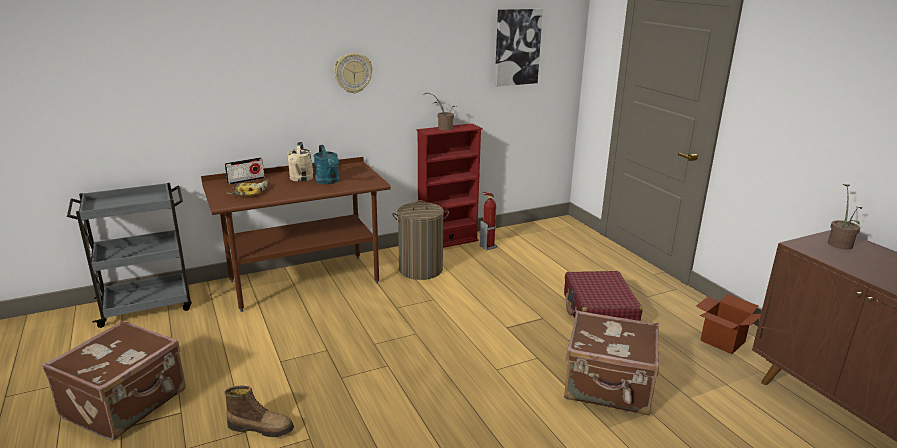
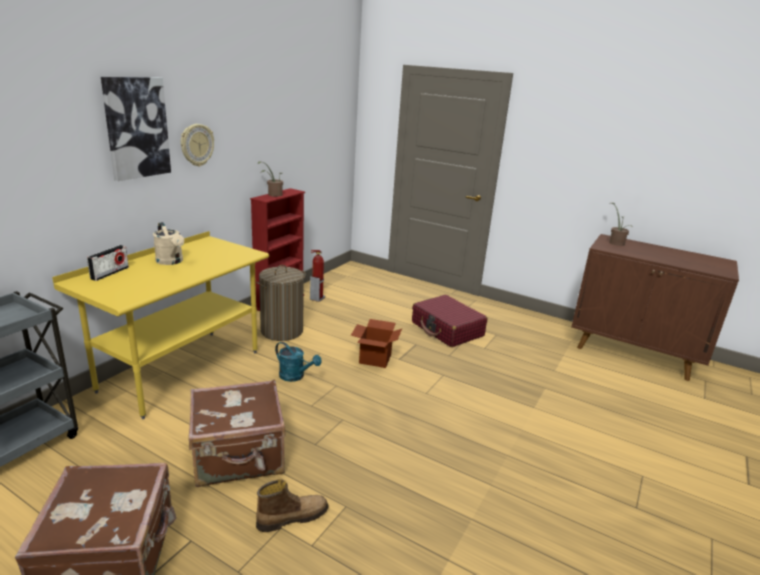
camera: 35 degrees left, 0 degrees up
(250, 192) = (134, 284): power drill -> none
(304, 282) = (181, 370): brown desk -> yellow desk
(328, 182) = (205, 260): turquoise watering can -> turquoise watering can (295, 376)
(517, 47) = (316, 116): picture -> picture (136, 128)
(608, 387) = (506, 380): brown suitcase -> brown suitcase (239, 457)
(723, 341) = (534, 328): cardboard box -> cardboard box (375, 359)

